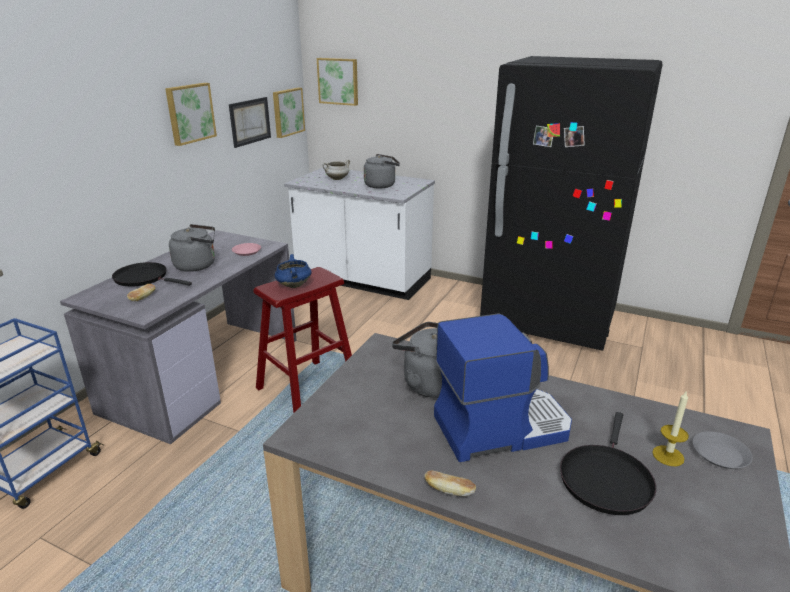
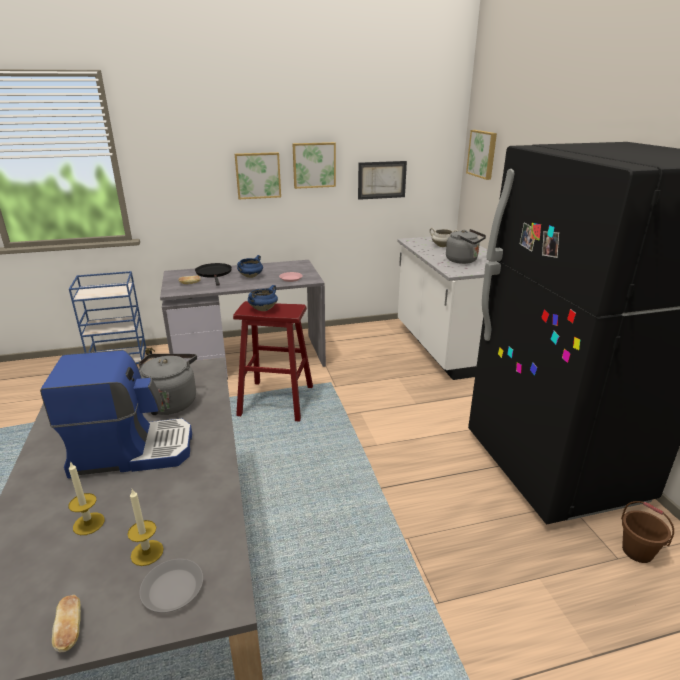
camera: 50 degrees right, 0 degrees up
(198, 265) = (250, 276): grey kettle -> blue cooking pot
(287, 112) = (433, 177): picture -> picture (258, 175)
(449, 490) = (36, 456): bread -> bread (70, 630)
(500, 426) = (132, 450): coffee machine -> coffee machine turned 45 degrees counterclockwise
(605, 478) = (89, 523): black frying pan -> candle
(642, 339) = (637, 551): none -> brown bucket

